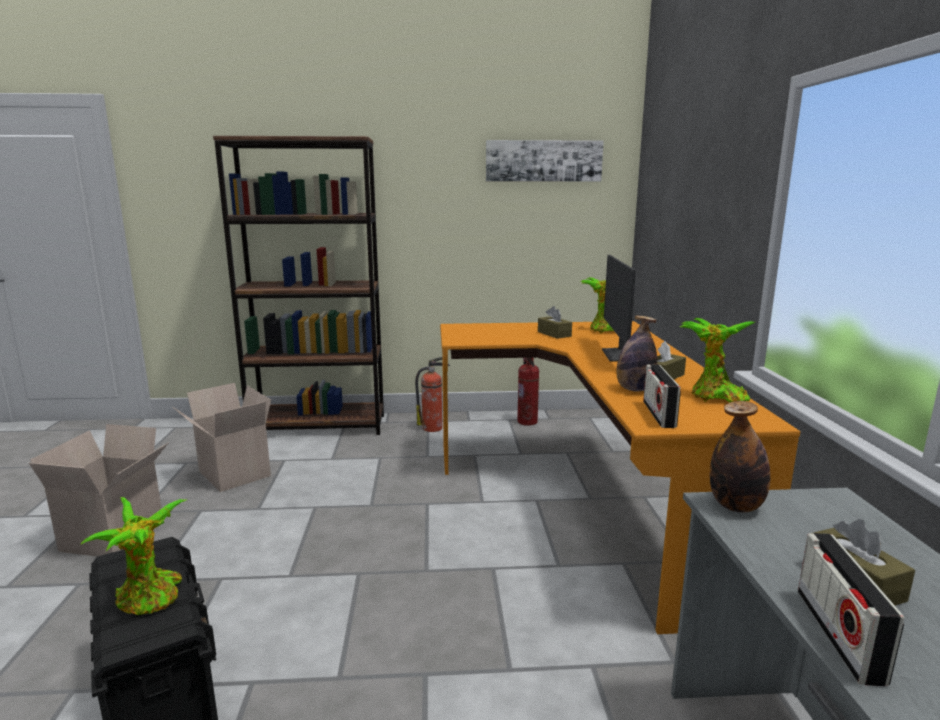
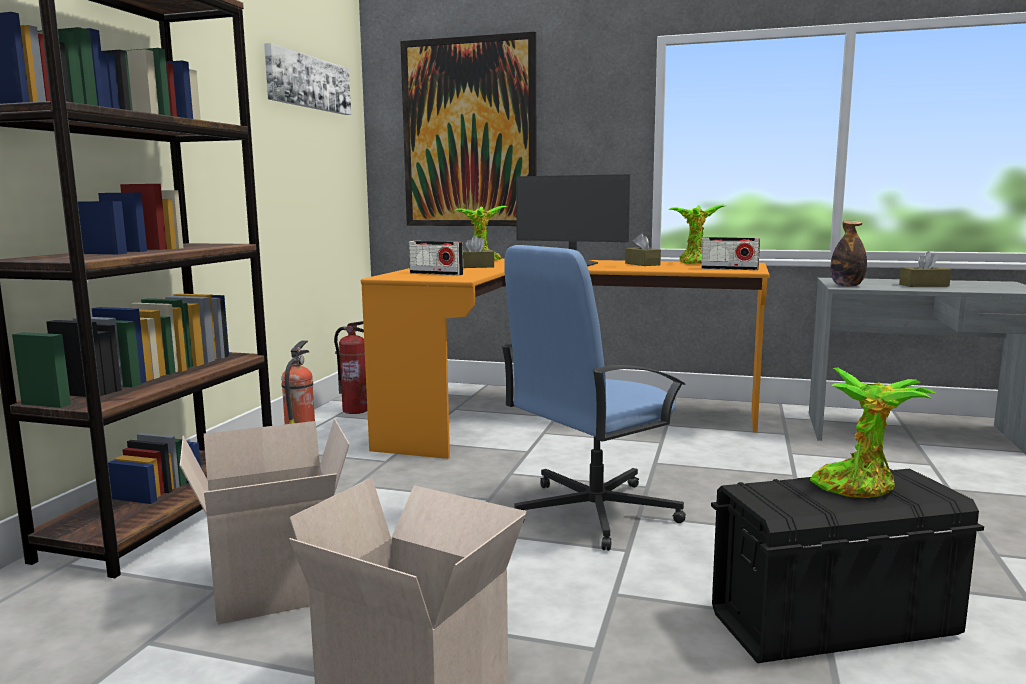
camera: 70 degrees left, 5 degrees down
(358, 550) = (592, 512): none -> blue office chair
(634, 389) = (670, 268): bottle -> none
(673, 199) = (469, 133): none -> picture
(838, 635) = (971, 290): radio -> radio (436, 274)

